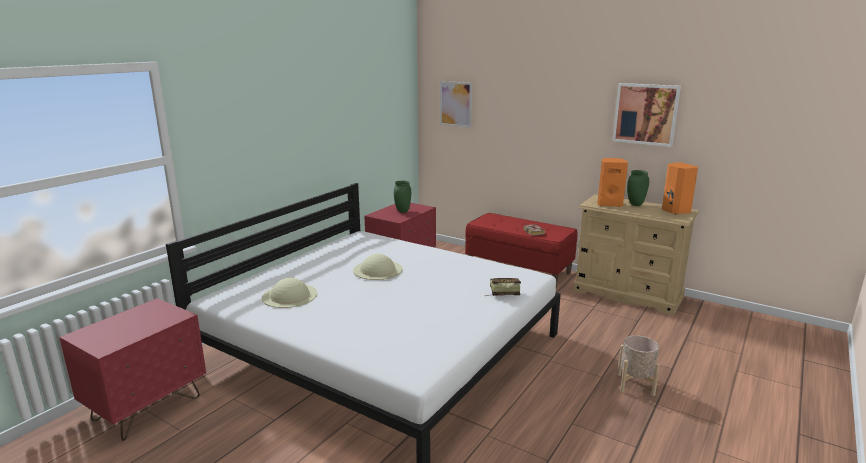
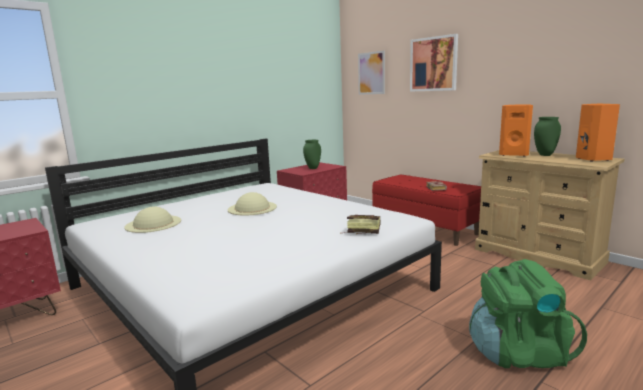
camera: 15 degrees right, 5 degrees down
(635, 384) = (518, 353): beige planter -> green backpack
(645, 114) = (556, 55): picture -> picture (433, 64)

